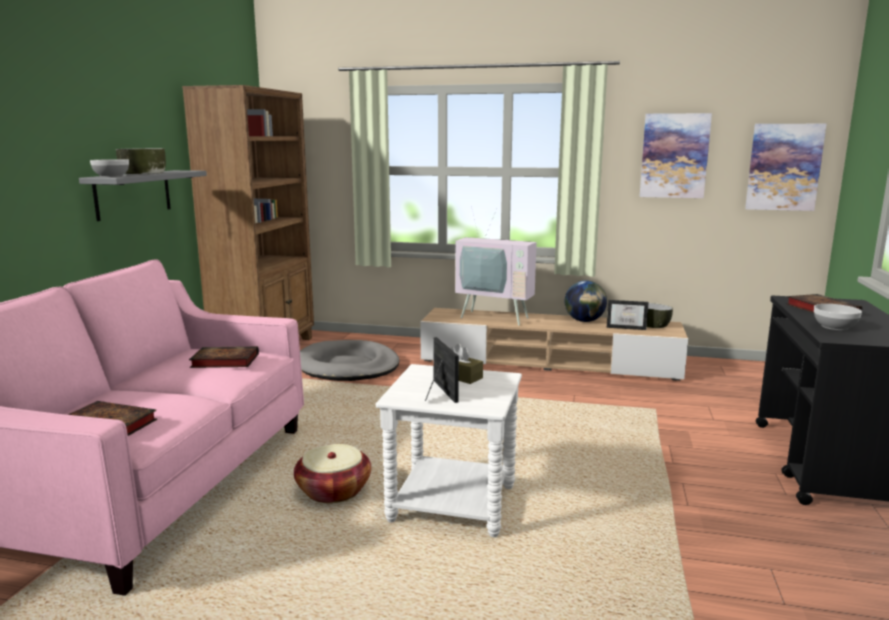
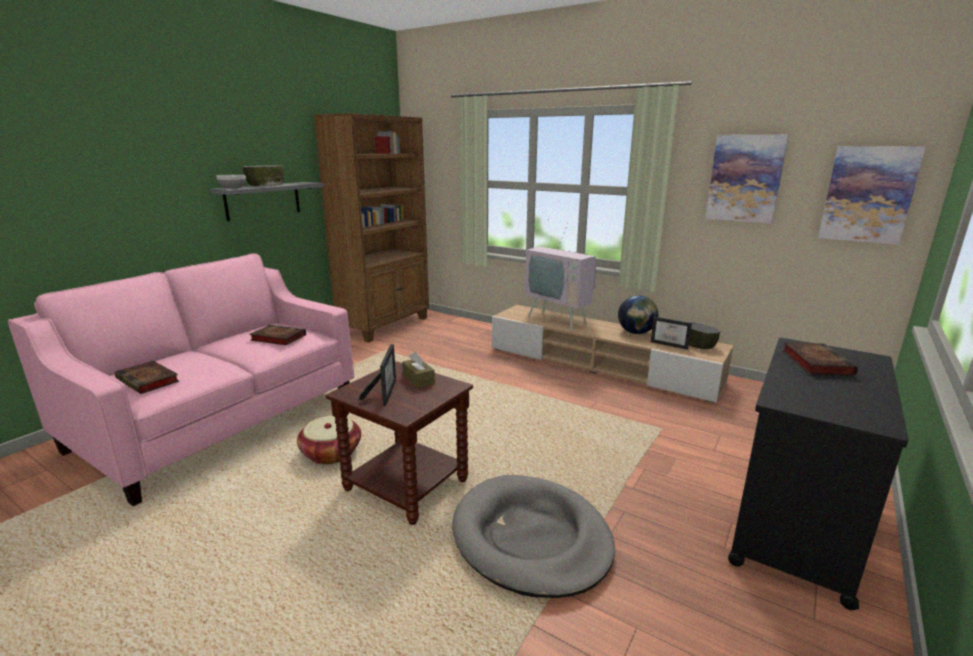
camera: 20 degrees right, 5 degrees up
(347, 366) = (432, 346): grey dog bed -> grey dog bed (531, 538)
(451, 505) = (405, 486): white side table -> brown side table
(835, 327) = (802, 387): bowl -> none

